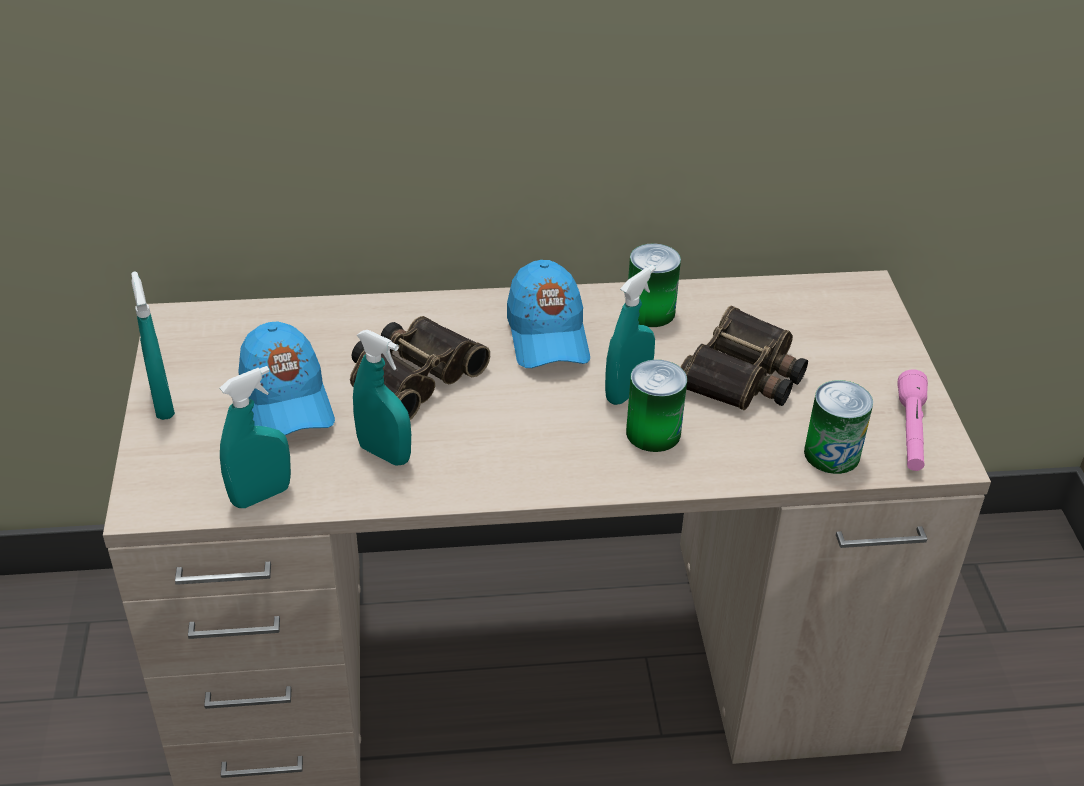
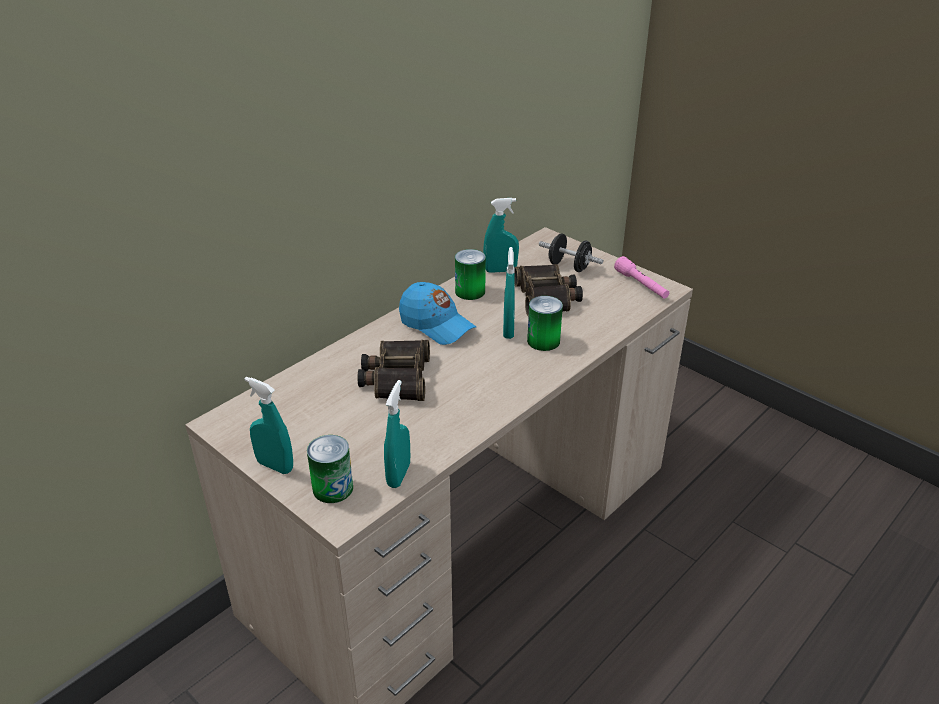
camera: 40 degrees left, 5 degrees down
(286, 400) = (345, 425): blue cap -> none
(384, 453) = (434, 419): turquoise spray bottle -> turquoise spray bottle (500, 270)
(831, 454) = (625, 310): can -> can (333, 488)
(838, 347) = (569, 266): none -> black dumbbell

